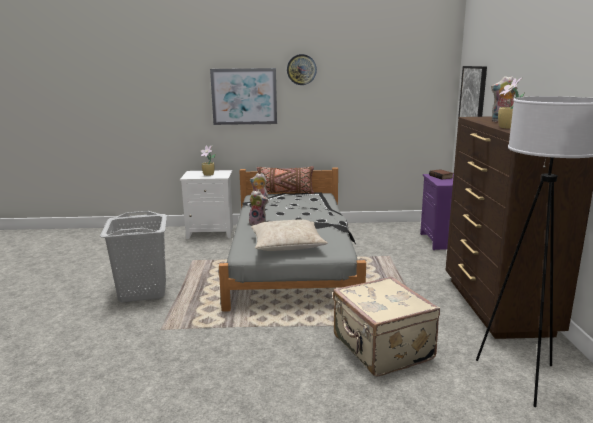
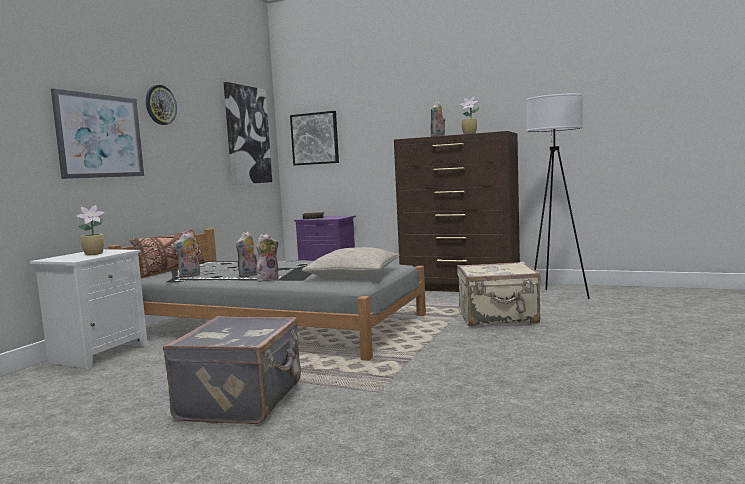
camera: 65 degrees left, 10 degrees down
(143, 291) = (243, 400): grey laundry basket -> grey suitcase
(270, 216) = (249, 275): none -> plush toy
(408, 87) = (247, 135): none -> picture

